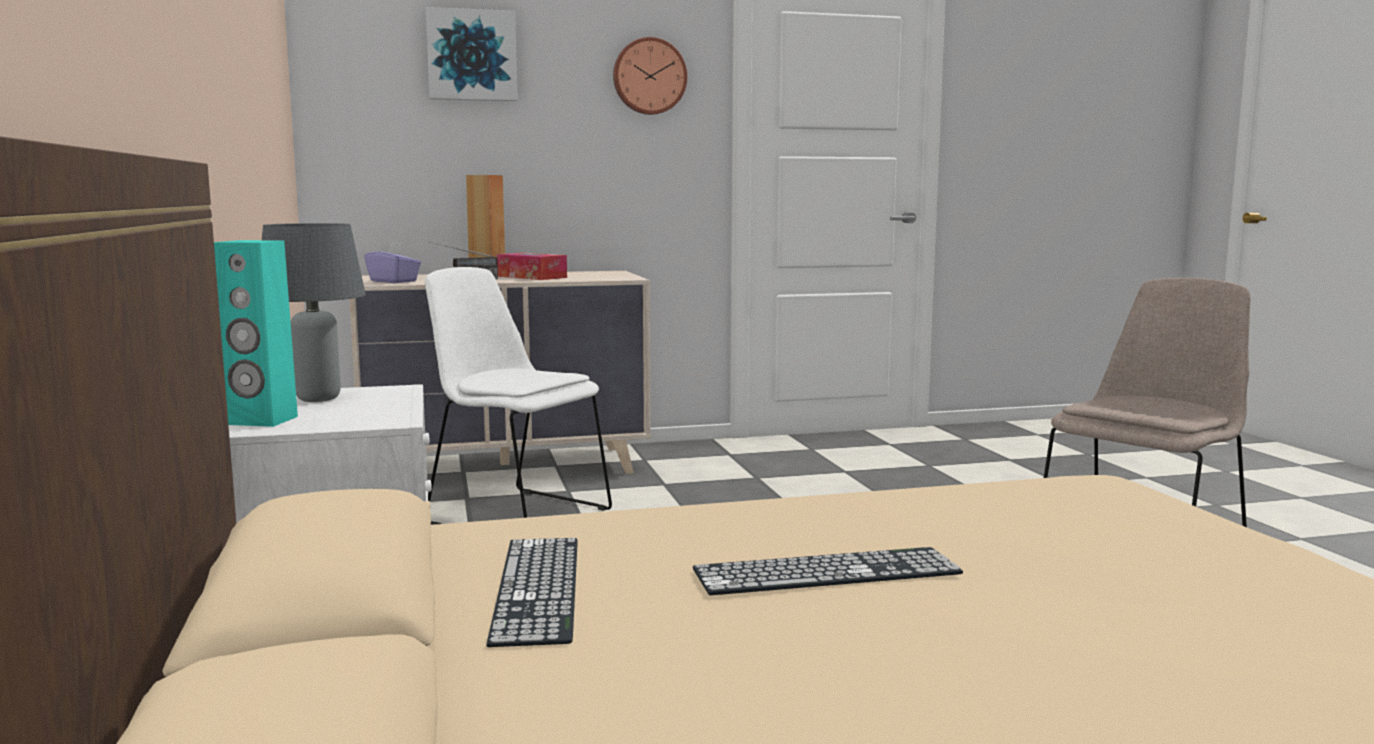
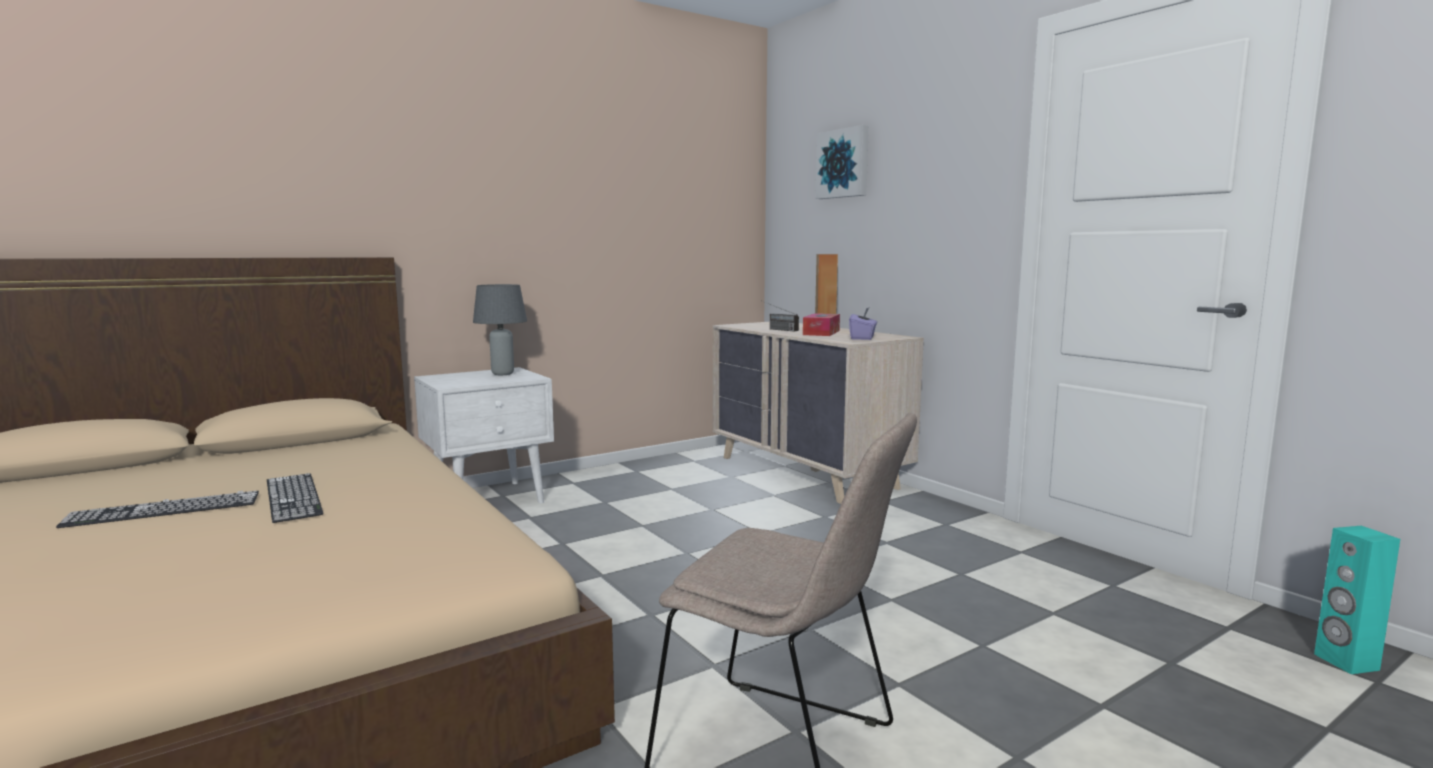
camera: 70 degrees right, 0 degrees up
(262, 421) = (448, 375): turquoise speaker -> turquoise speaker (1345, 662)
(394, 281) = (748, 325): purple tissue box -> purple tissue box (862, 338)
(515, 516) = (706, 492): white chair -> none
(537, 587) = (297, 458): keyboard -> keyboard (164, 509)
(649, 76) = (955, 162): wall clock -> none

